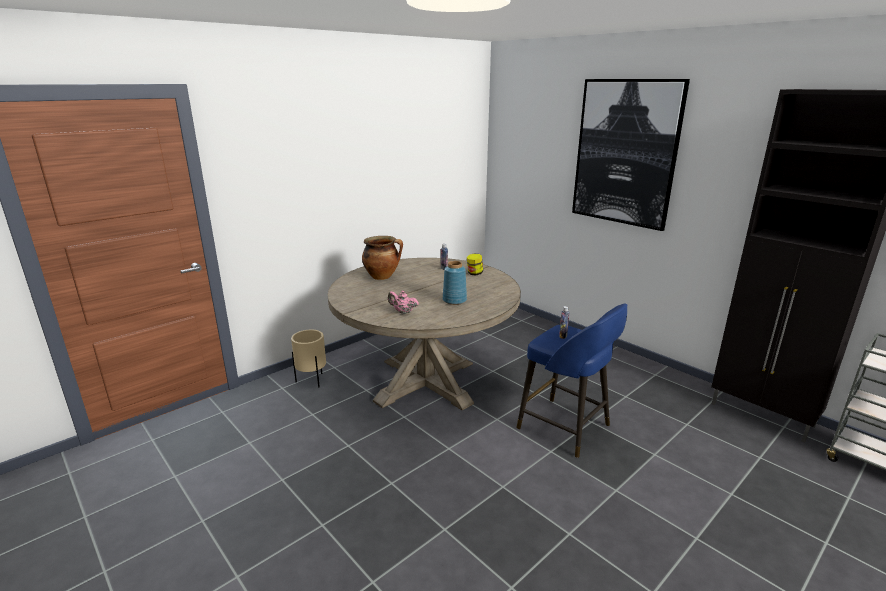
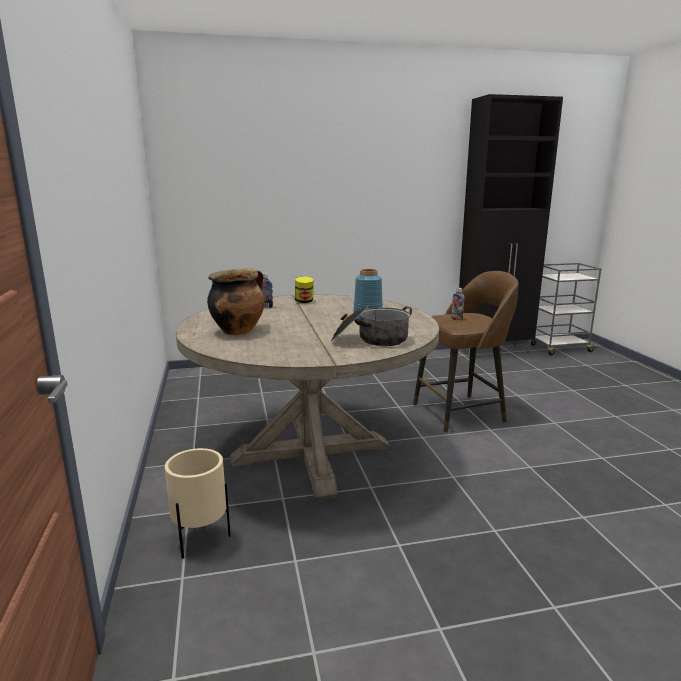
camera: 60 degrees left, 5 degrees down
(403, 312) = (371, 340): pink teapot -> cooking pot
(566, 428) = (461, 413): blue stool -> brown stool
(625, 153) = (341, 161): picture -> none

